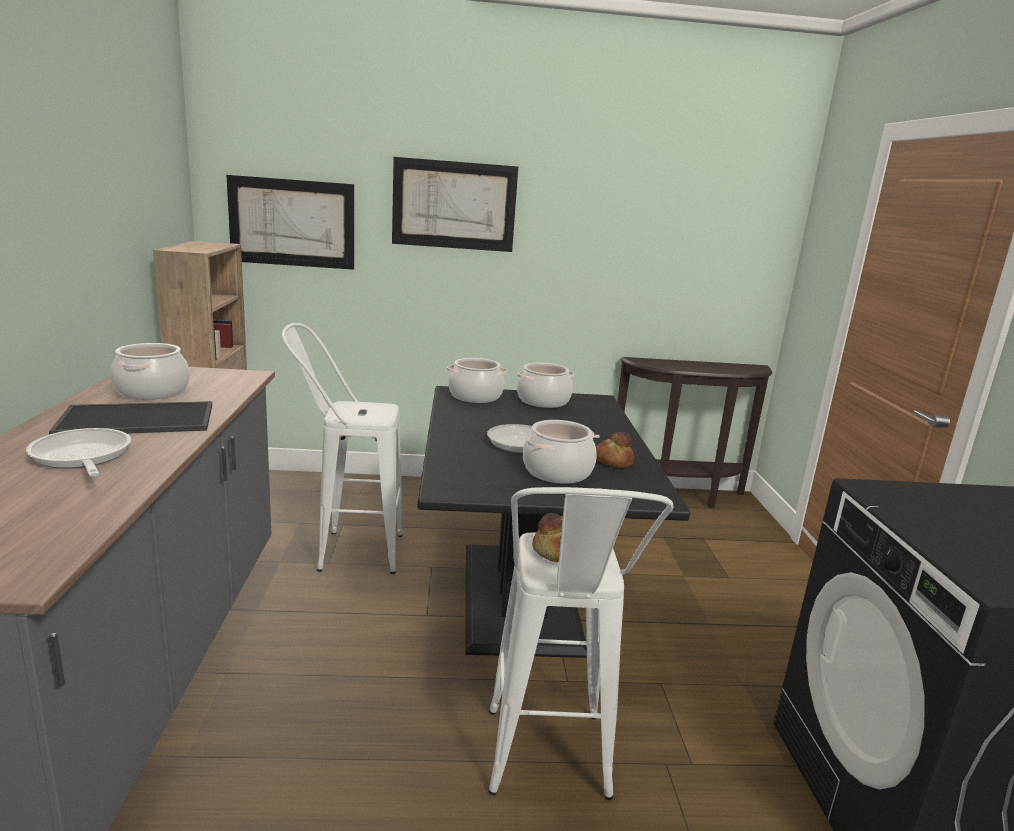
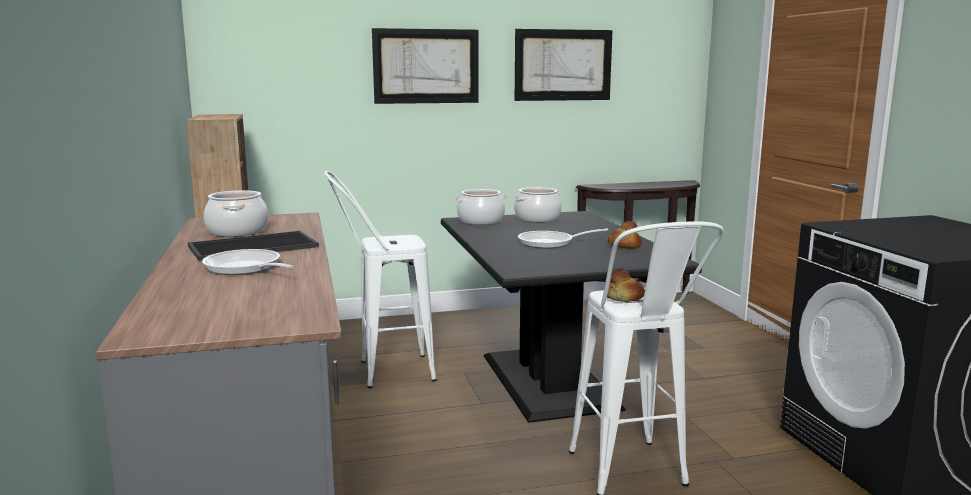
camera: 10 degrees left, 5 degrees down
(292, 223) = (283, 92): picture -> picture (563, 65)
(557, 471) = (589, 255): cooking pot -> none

